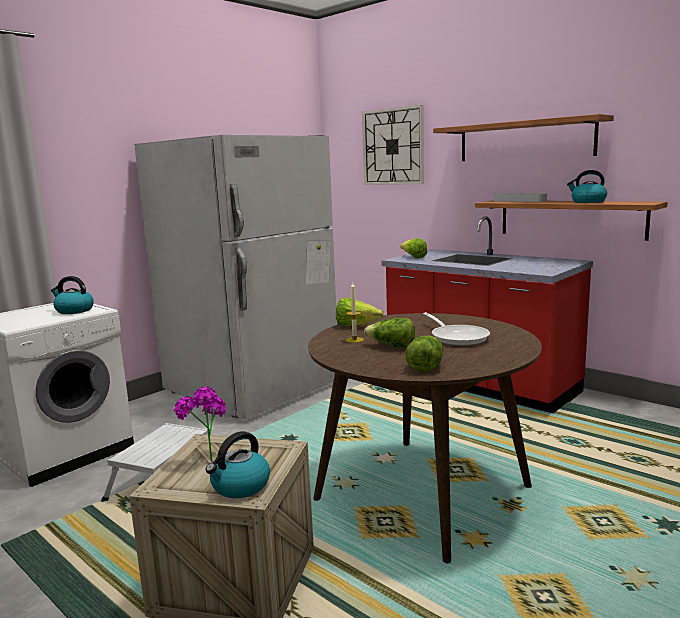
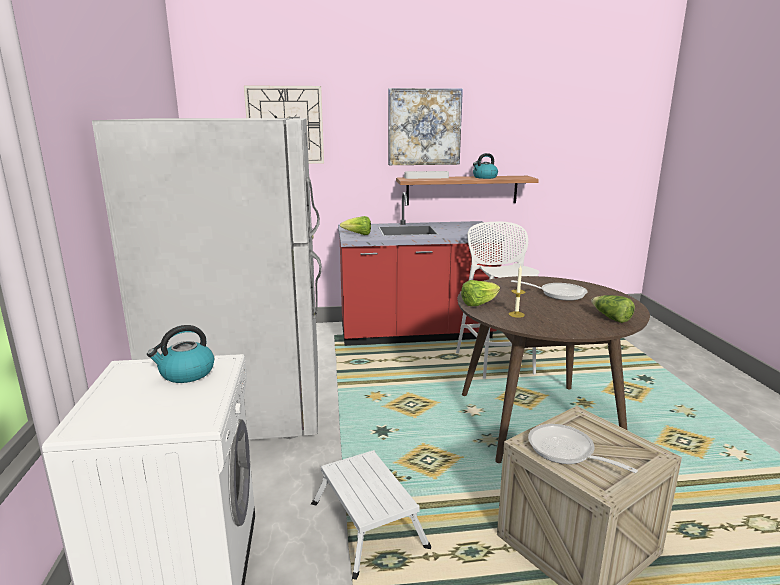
camera: 50 degrees left, 5 degrees up
(206, 458) = (566, 451): potted plant -> frying pan
(240, 486) = (636, 454): kettle -> none
(392, 346) = (551, 311): lettuce -> none
(506, 434) = (497, 362): none -> white stool
(524, 140) = (424, 127): shelf -> picture

